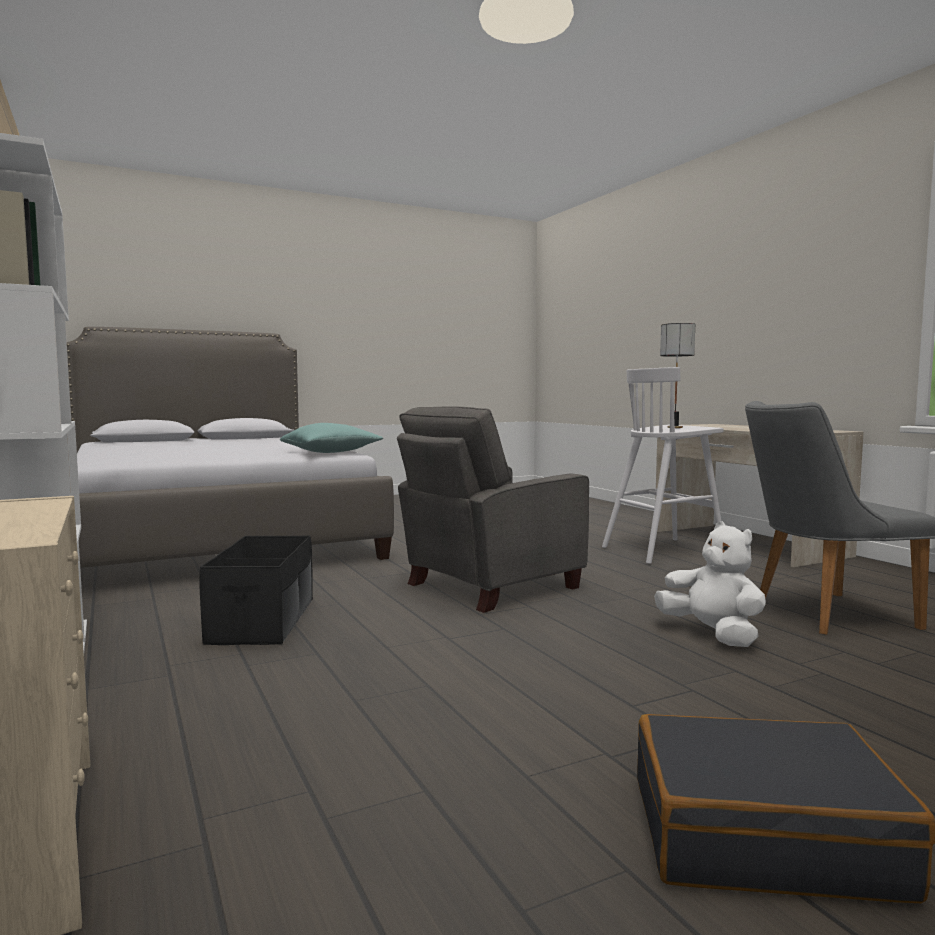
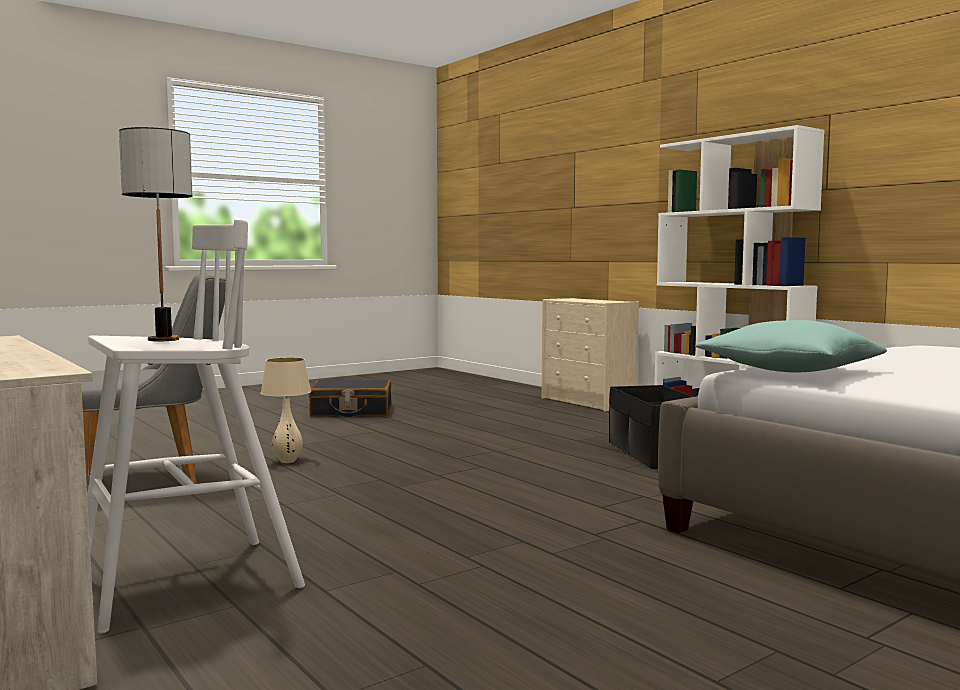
camera: 170 degrees right, 0 degrees up
(489, 586) = (487, 492): grey armchair -> none
(712, 634) = (287, 461): white plush toy -> beige table lamp

